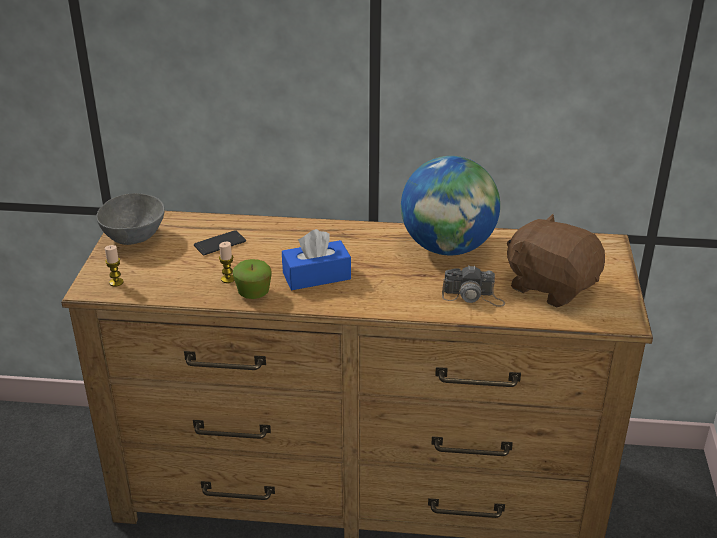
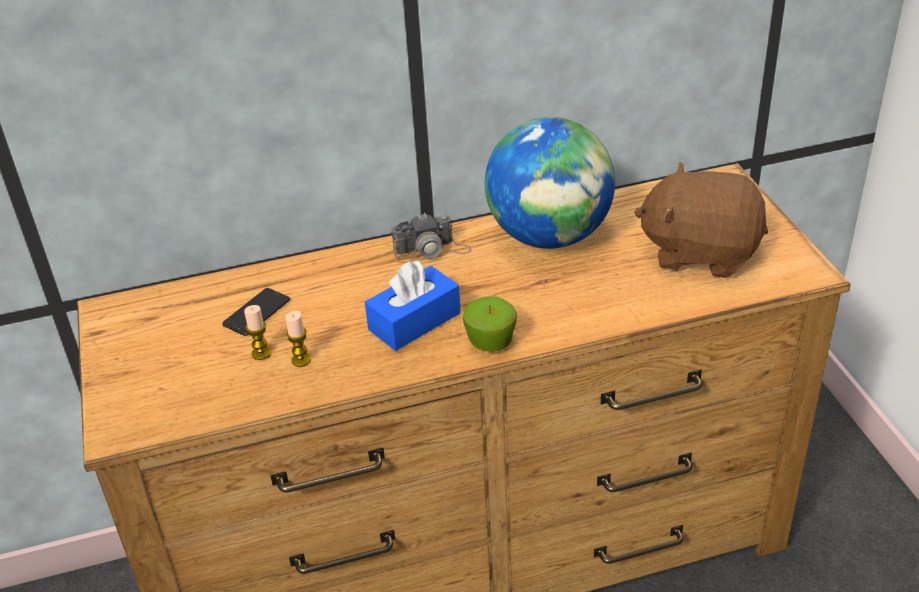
camera: 20 degrees left, 5 degrees up
(116, 282) = (148, 411): candle -> candle (261, 353)
(135, 236) = (131, 335): grey bowl -> none
(253, 293) = (349, 370): apple -> apple (491, 342)
(473, 296) = (622, 292): camera -> camera (431, 250)

